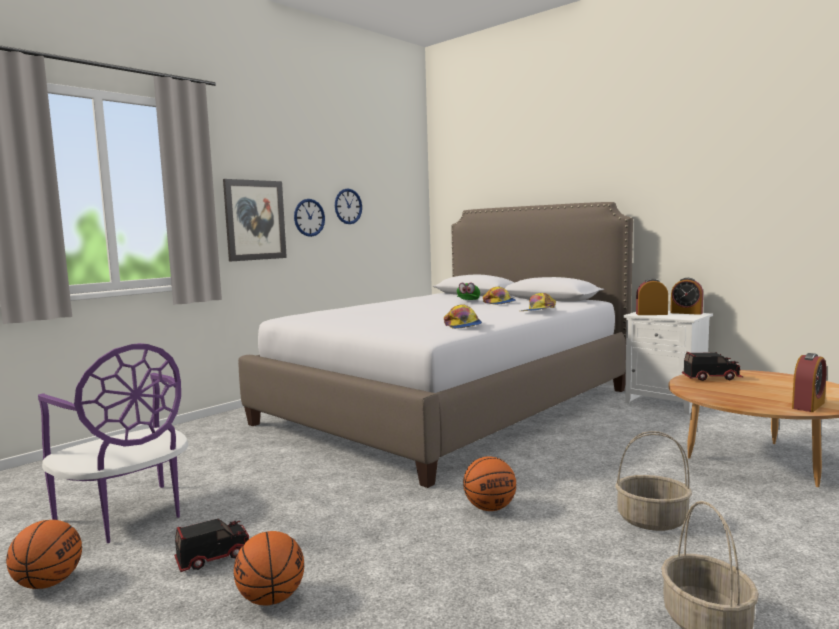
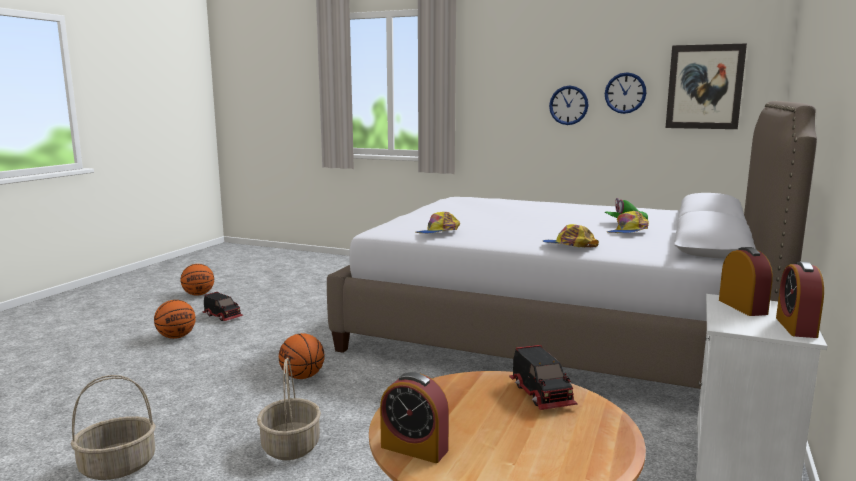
camera: 70 degrees right, 5 degrees up
(127, 516) = (271, 289): purple chair -> none
(255, 220) = (506, 107): picture -> picture (704, 87)

